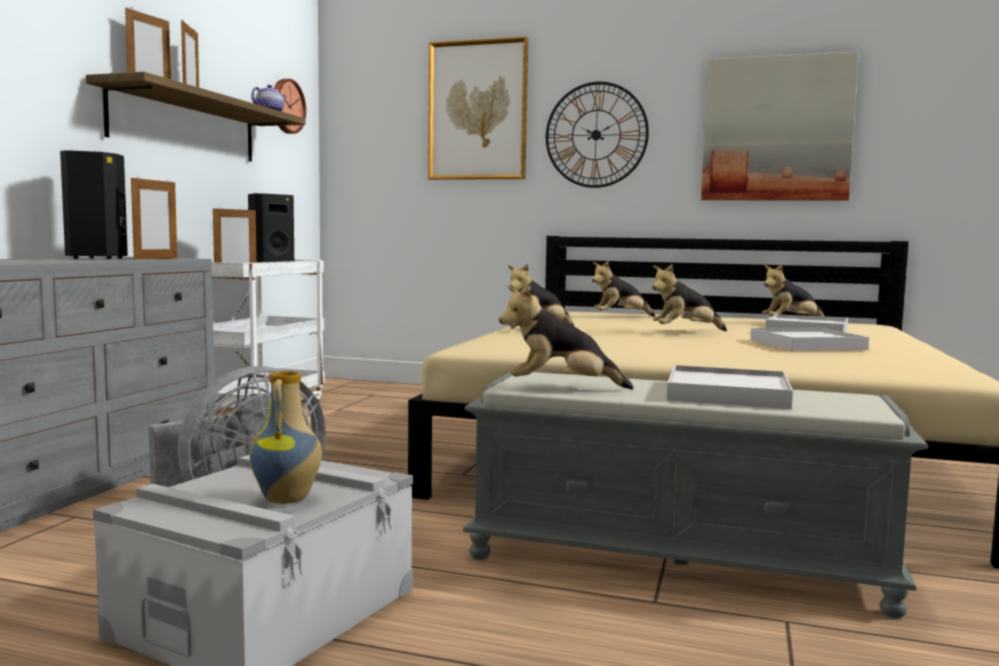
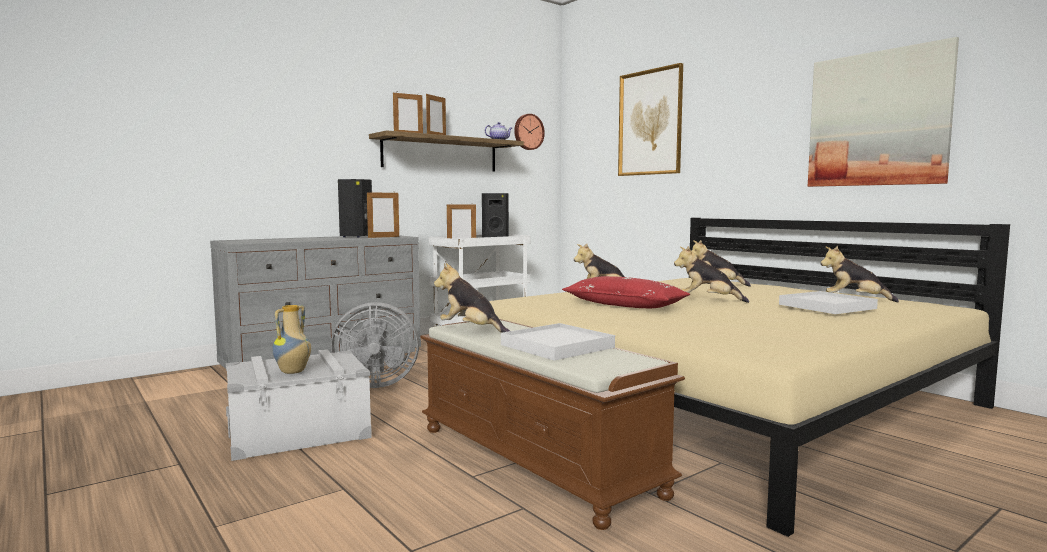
camera: 35 degrees right, 0 degrees up
(596, 135) = (729, 135): wall clock -> none
(625, 342) = (624, 305): none -> red pillow
(678, 560) = (537, 460): grey bench -> brown bench
(807, 344) = (767, 319): white tray -> none

